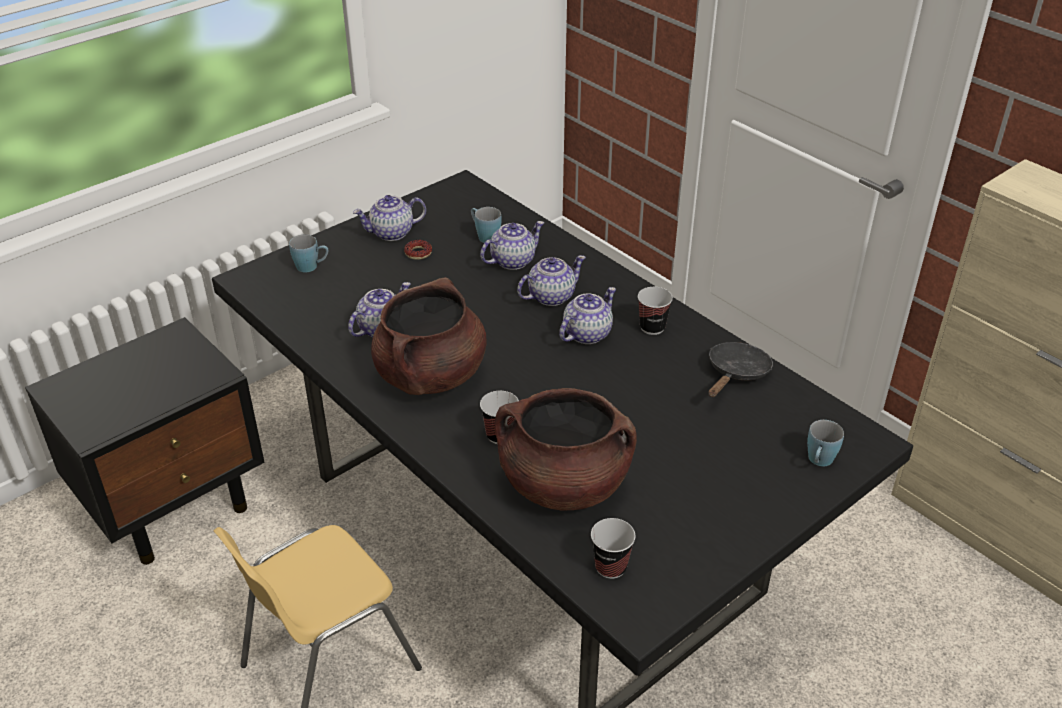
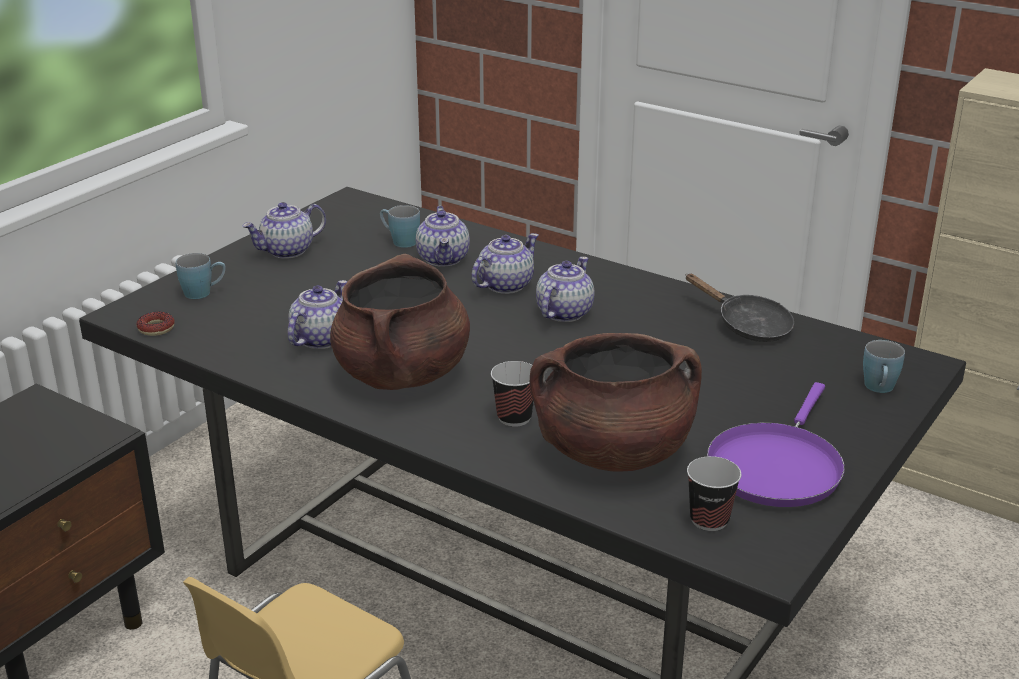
camera: 15 degrees left, 10 degrees down
(418, 253) = (328, 265): donut -> donut (156, 328)
(512, 260) = (444, 259): teapot -> teapot turned 135 degrees clockwise
(652, 327) = (633, 298): cup -> none
(691, 525) = (776, 466): none -> purple frying pan
(736, 373) = (747, 326): black frying pan -> black frying pan turned 120 degrees clockwise

